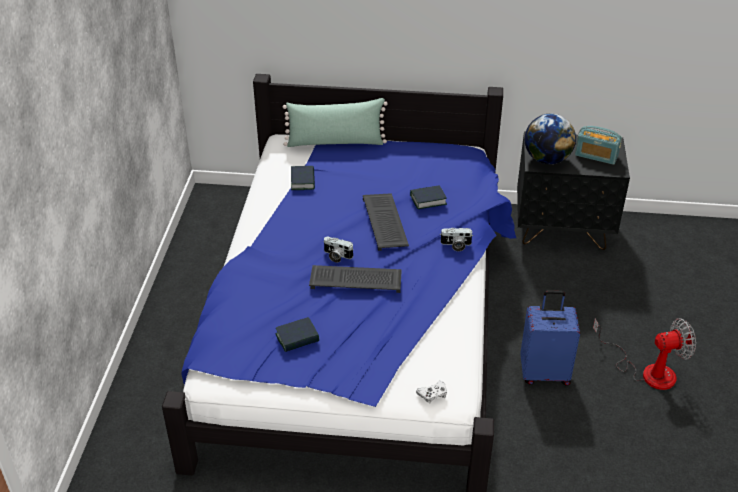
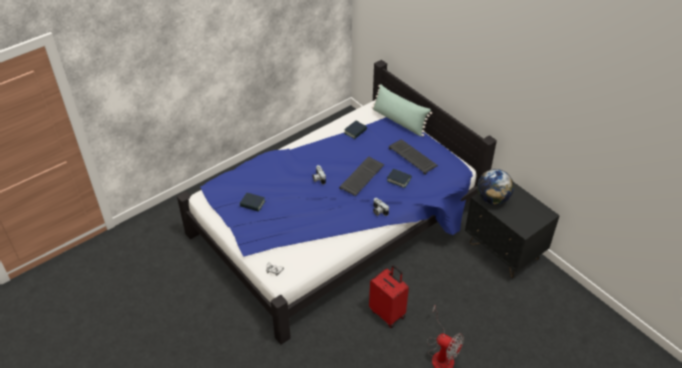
camera: 45 degrees right, 5 degrees up
(357, 279) = (311, 195): keyboard -> keyboard (413, 157)
(544, 372) = (388, 313): blue suitcase -> red suitcase
(596, 156) = (525, 215): radio -> none

